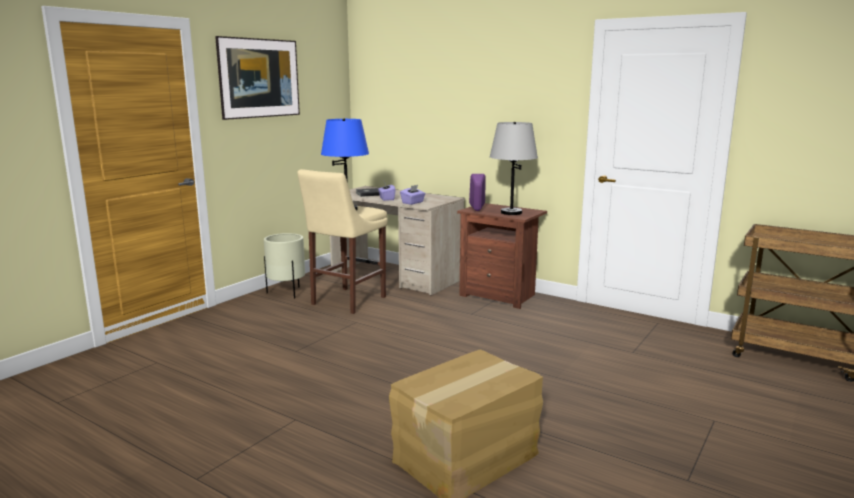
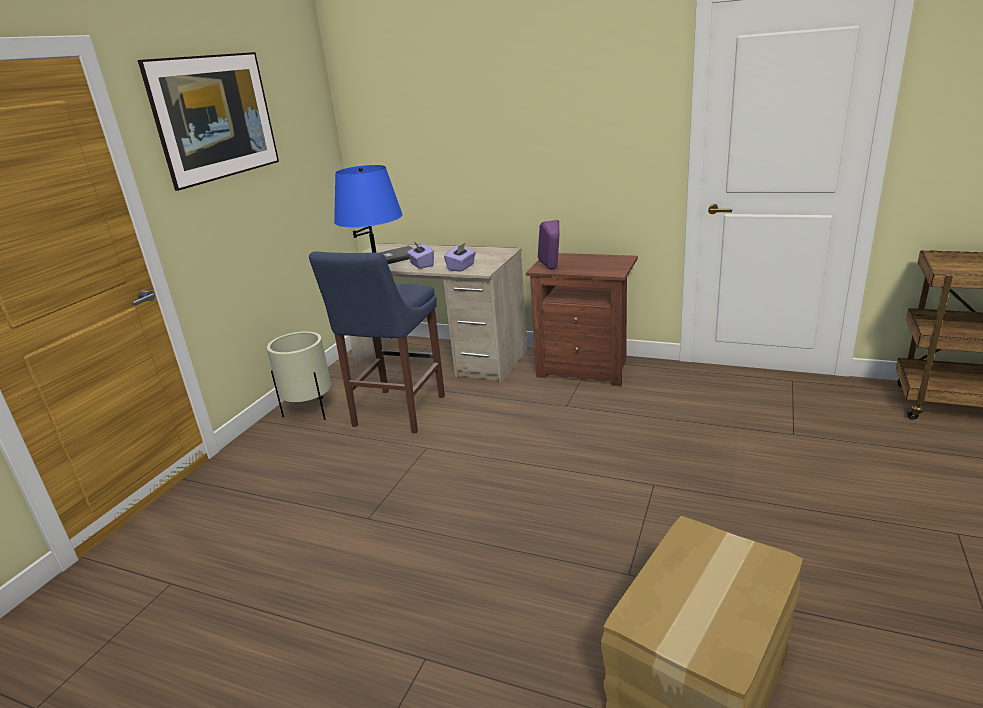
camera: 10 degrees left, 10 degrees up
(346, 301) = (396, 413): beige stool -> blue stool
(511, 212) = (597, 266): grey table lamp -> none

